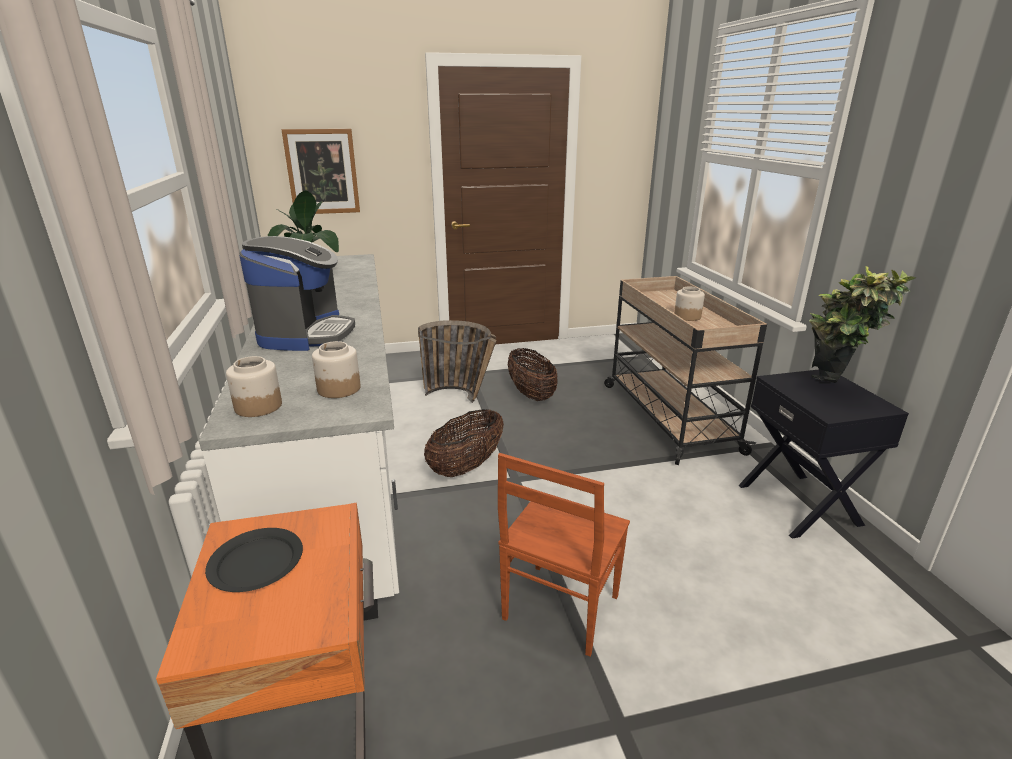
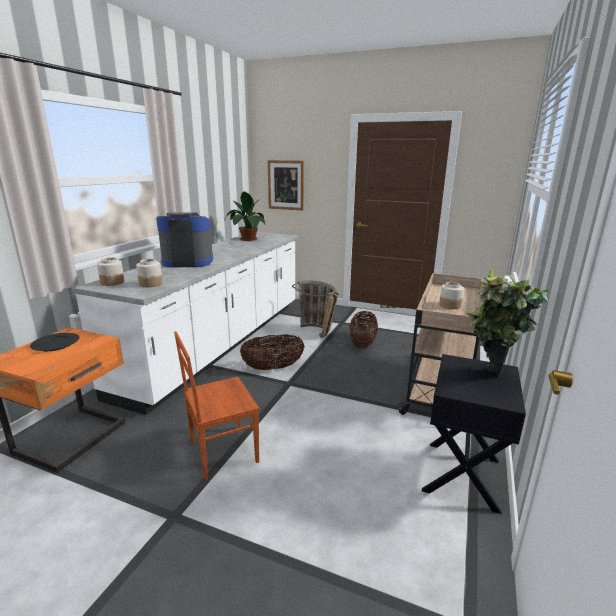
camera: 35 degrees right, 5 degrees down
(306, 334) = (188, 262): coffee machine -> coffee machine turned 135 degrees counterclockwise

